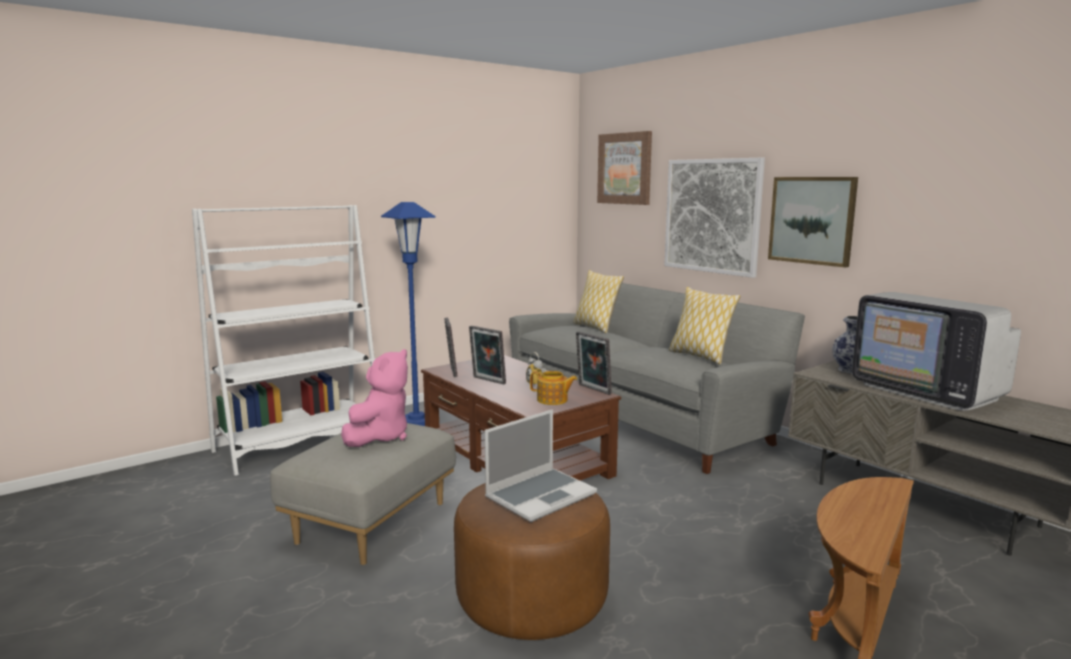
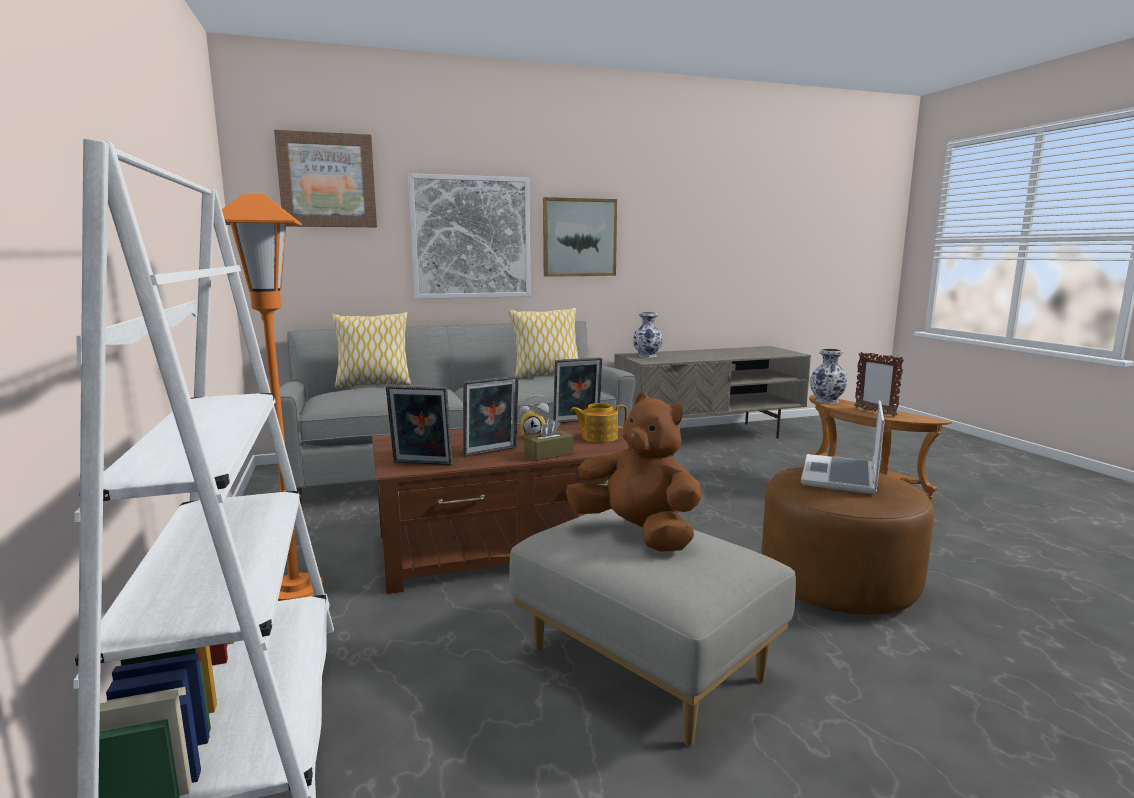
camera: 70 degrees left, 0 degrees up
(380, 437) = (637, 533): pink plush toy -> brown plush toy
(416, 422) = (295, 593): blue floor lamp -> orange floor lamp
(495, 393) = (549, 454): none -> brown tissue box
(540, 495) = (841, 477): laptop -> laptop turned 135 degrees counterclockwise
(553, 400) = (598, 437): teapot -> teapot turned 135 degrees counterclockwise
(852, 516) = (874, 412): none -> picture frame
(872, 486) = (826, 401): none -> vase
(927, 391) = (707, 354): television -> none

